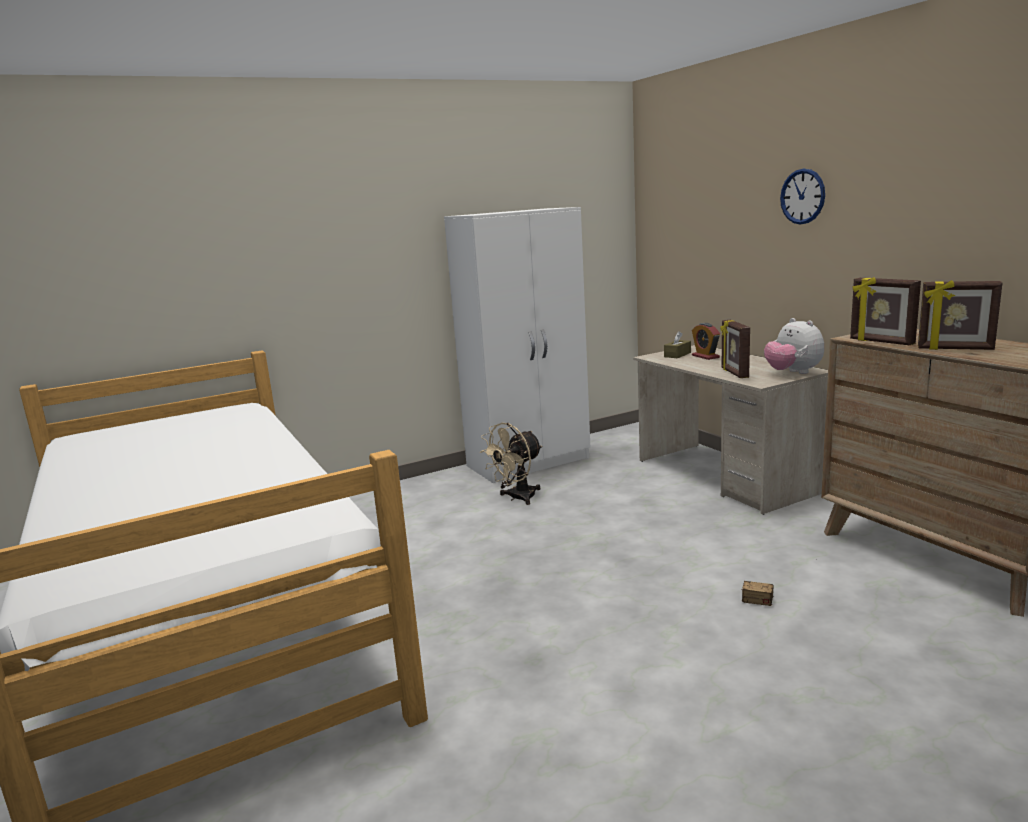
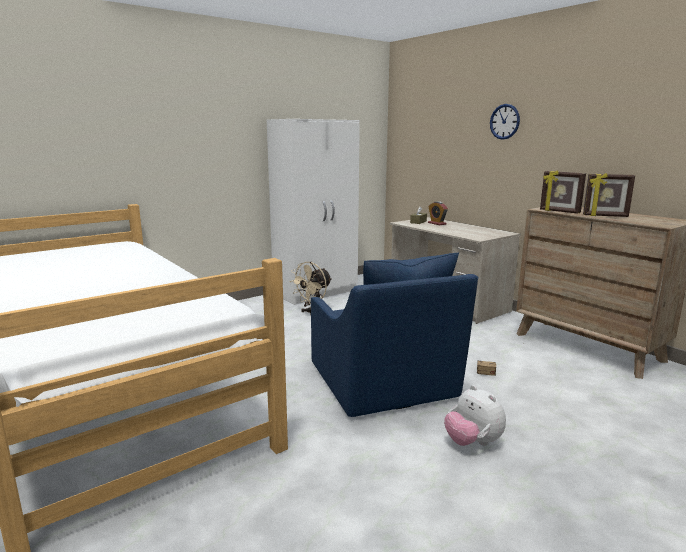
camera: 10 degrees left, 0 degrees up
(592, 617) = (384, 384): none -> blue armchair
(734, 373) = (459, 233): picture frame -> none
(793, 373) = (496, 233): plush toy -> plush toy (472, 442)

